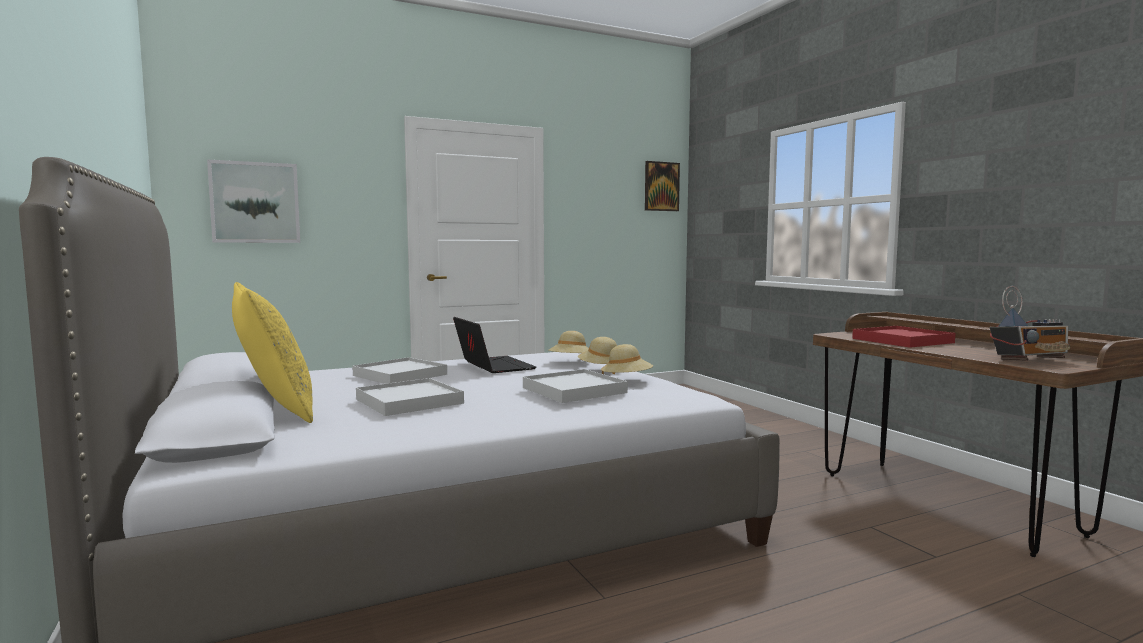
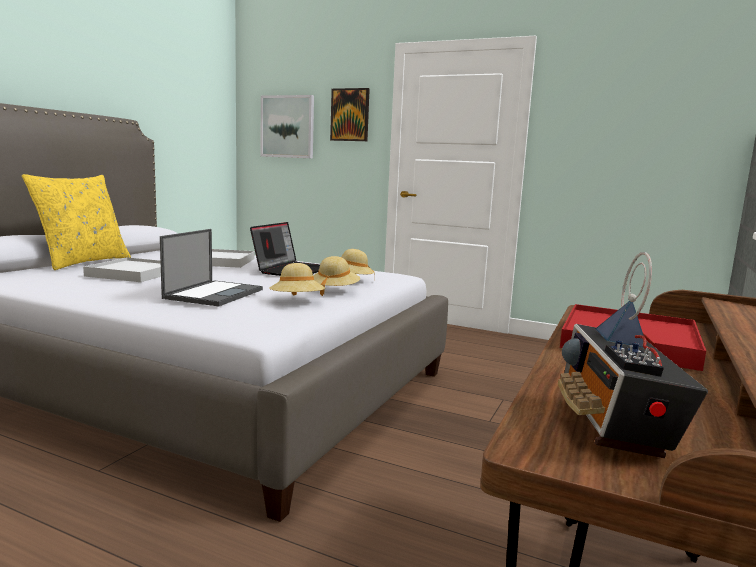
camera: 50 degrees right, 5 degrees up
(573, 390) = (214, 294): white tray -> laptop
(661, 186) = (708, 94): picture -> picture (350, 115)
(1029, 360) = (615, 427): radio -> radio turned 60 degrees clockwise

